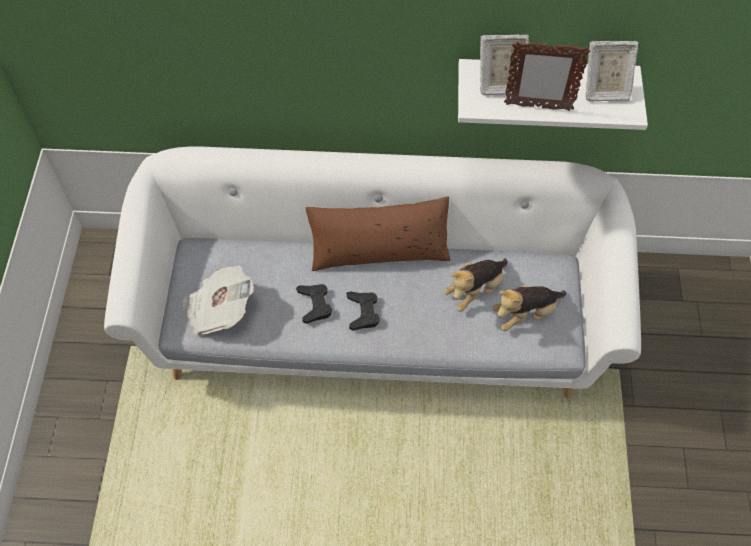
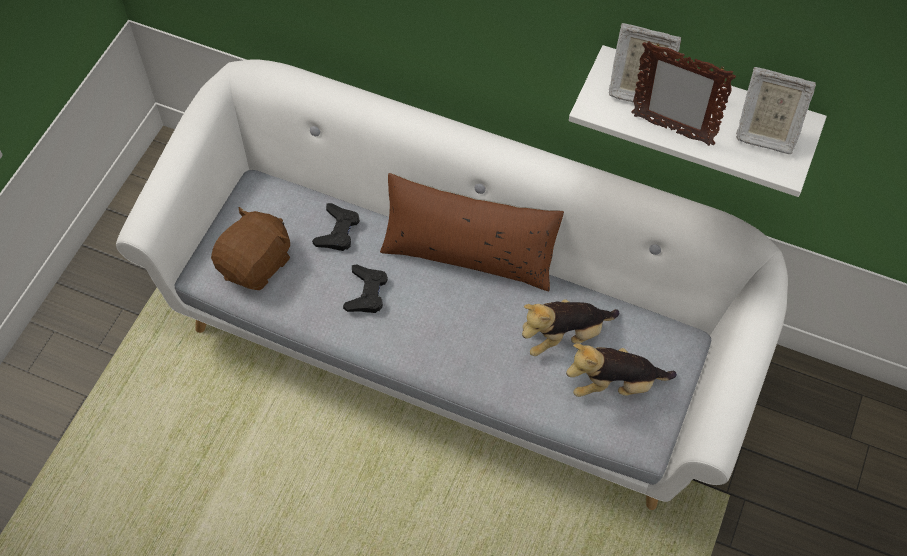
camera: 20 degrees right, 0 degrees up
(219, 309) = (256, 264): newspaper -> brown plush toy
(363, 312) = (419, 319): black game controller -> black game controller (337, 231)

